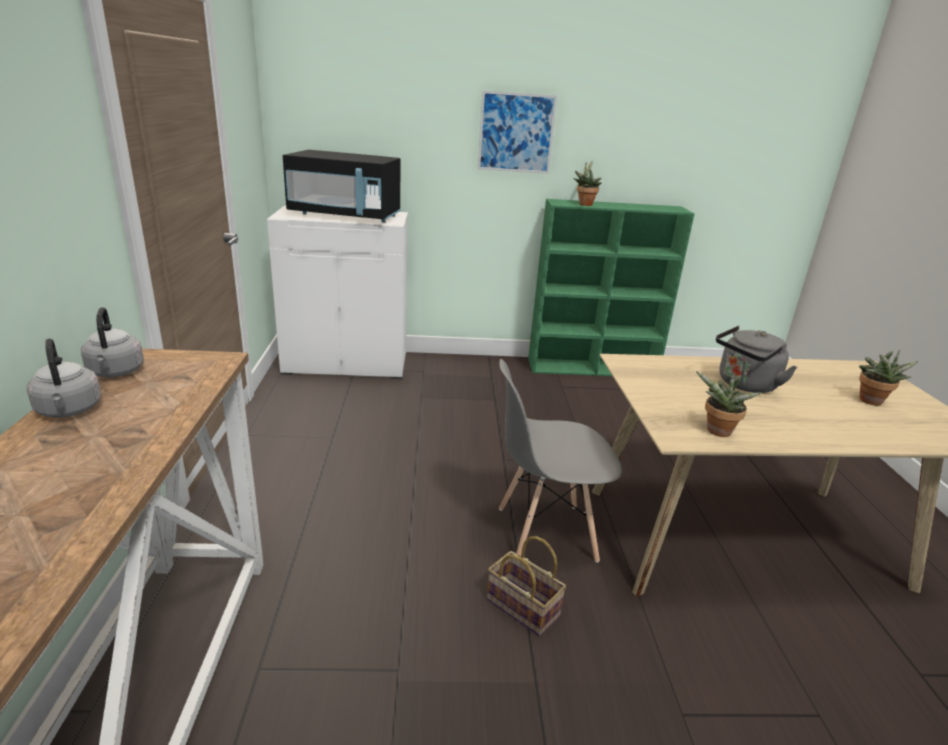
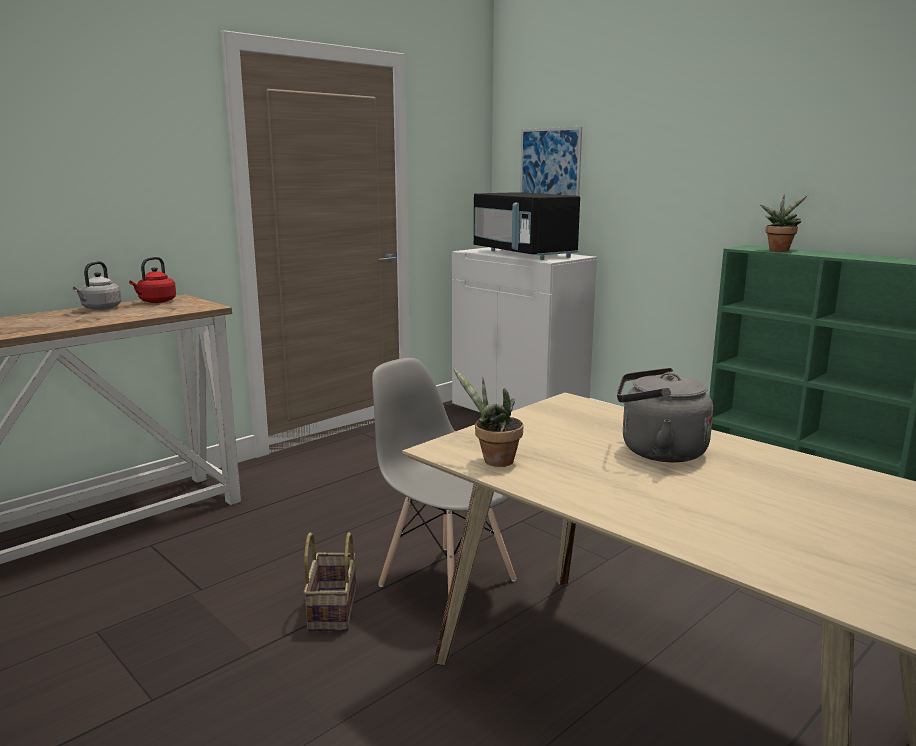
camera: 50 degrees right, 10 degrees down
(115, 372) = (156, 301): grey kettle -> red kettle
(516, 133) = (714, 164): picture -> picture (550, 167)
(871, 402) = (810, 519): potted plant -> none

